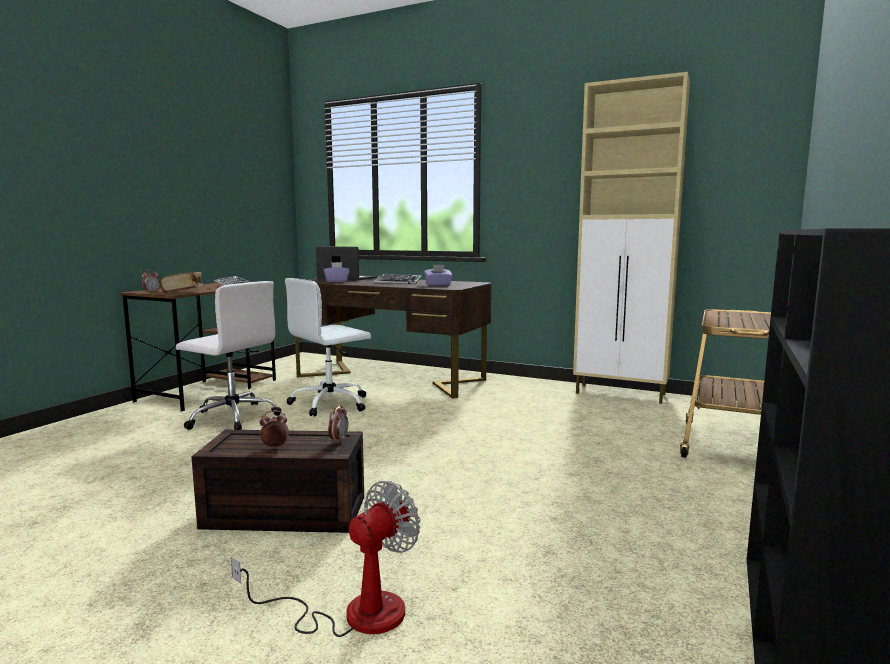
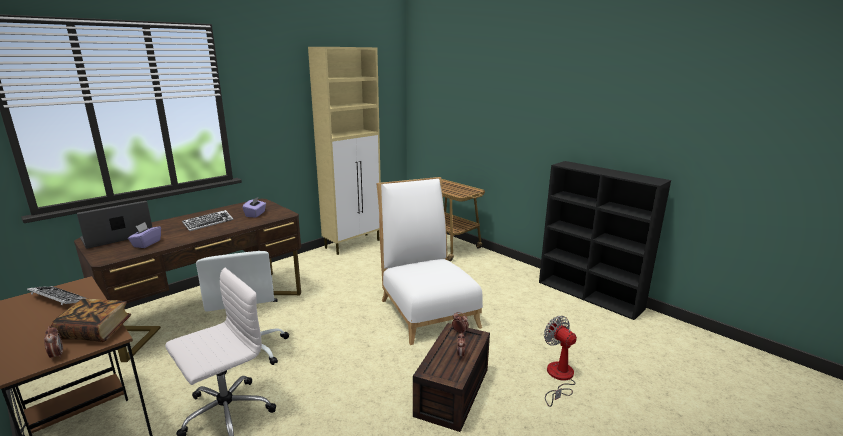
camera: 70 degrees left, 10 degrees up
(490, 464) = (426, 309): none -> white chair

